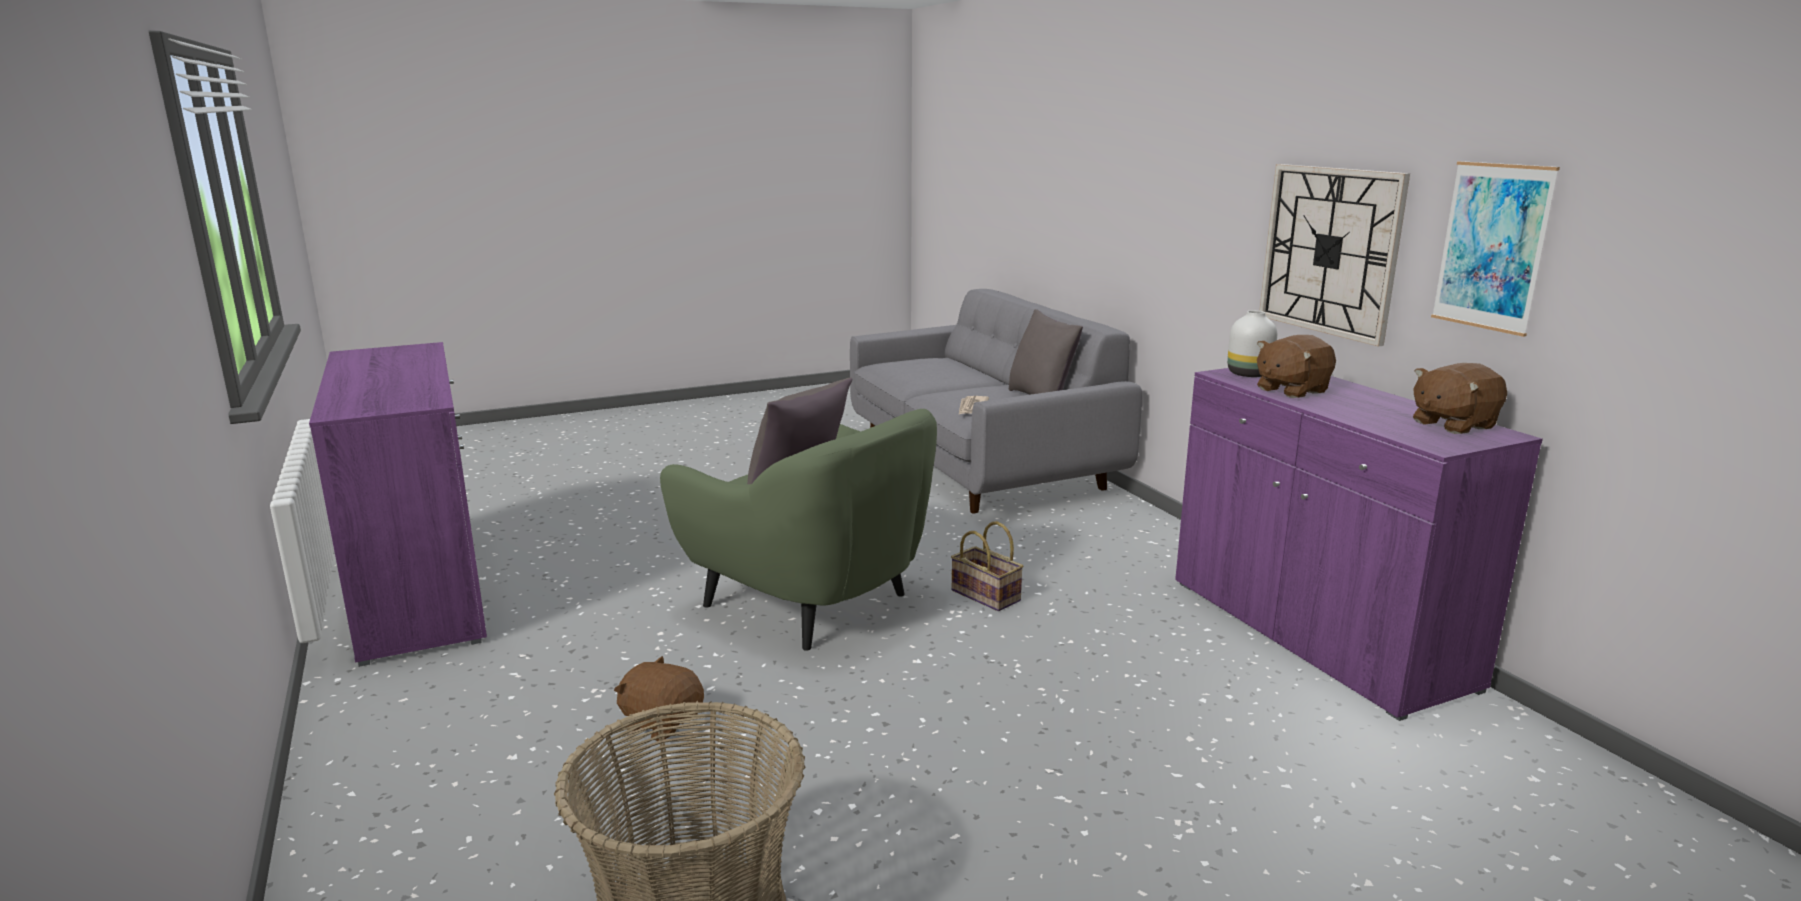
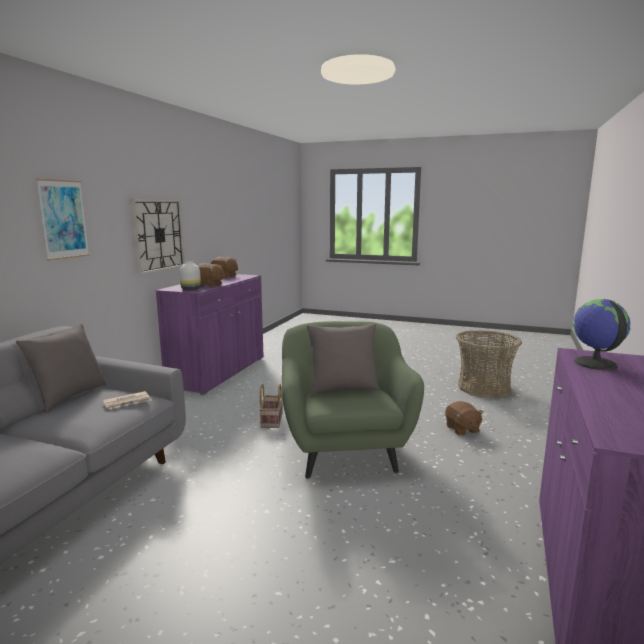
camera: 135 degrees left, 5 degrees down
(410, 394) = (594, 363): none -> globe
(1492, 247) = (201, 221): picture -> picture (63, 219)

